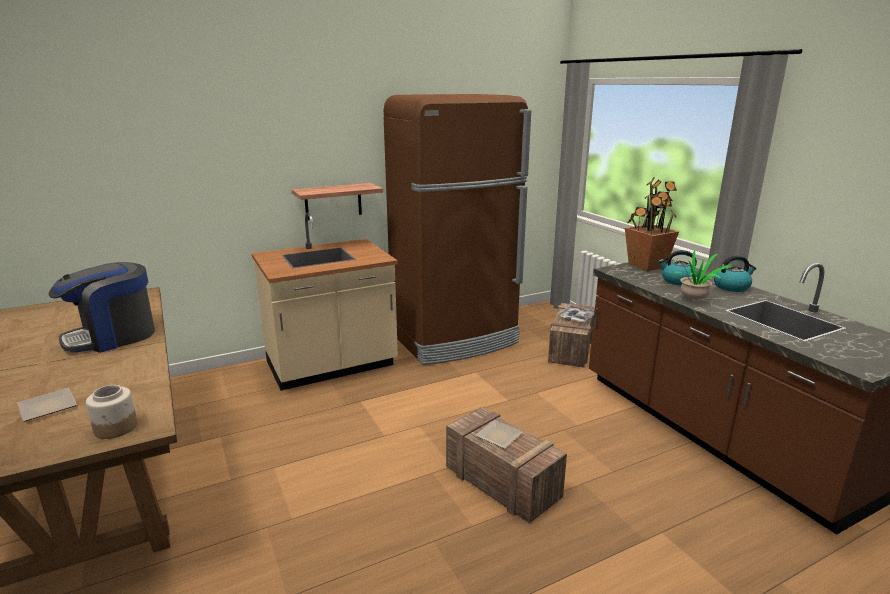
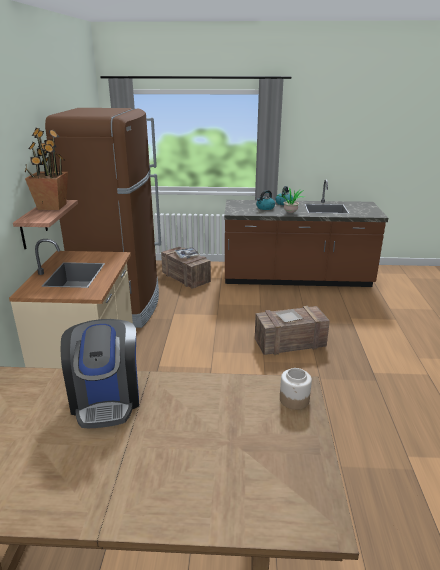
camera: 60 degrees left, 5 degrees up
(45, 407) = (233, 435): plate -> none
(647, 265) = (236, 205): potted plant -> potted plant (52, 206)

